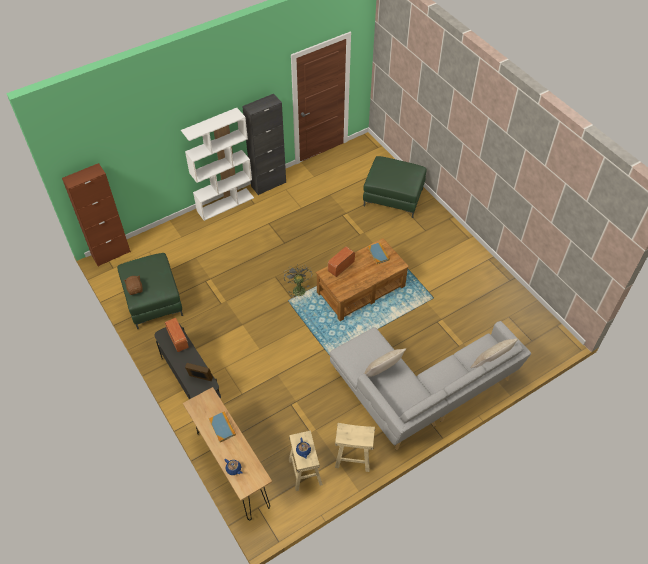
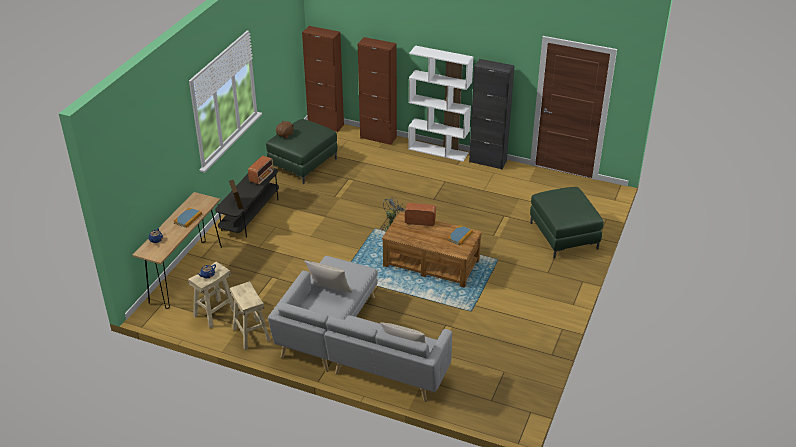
camera: 55 degrees right, 15 degrees down
(167, 230) = (378, 137): none -> brown cabinet

